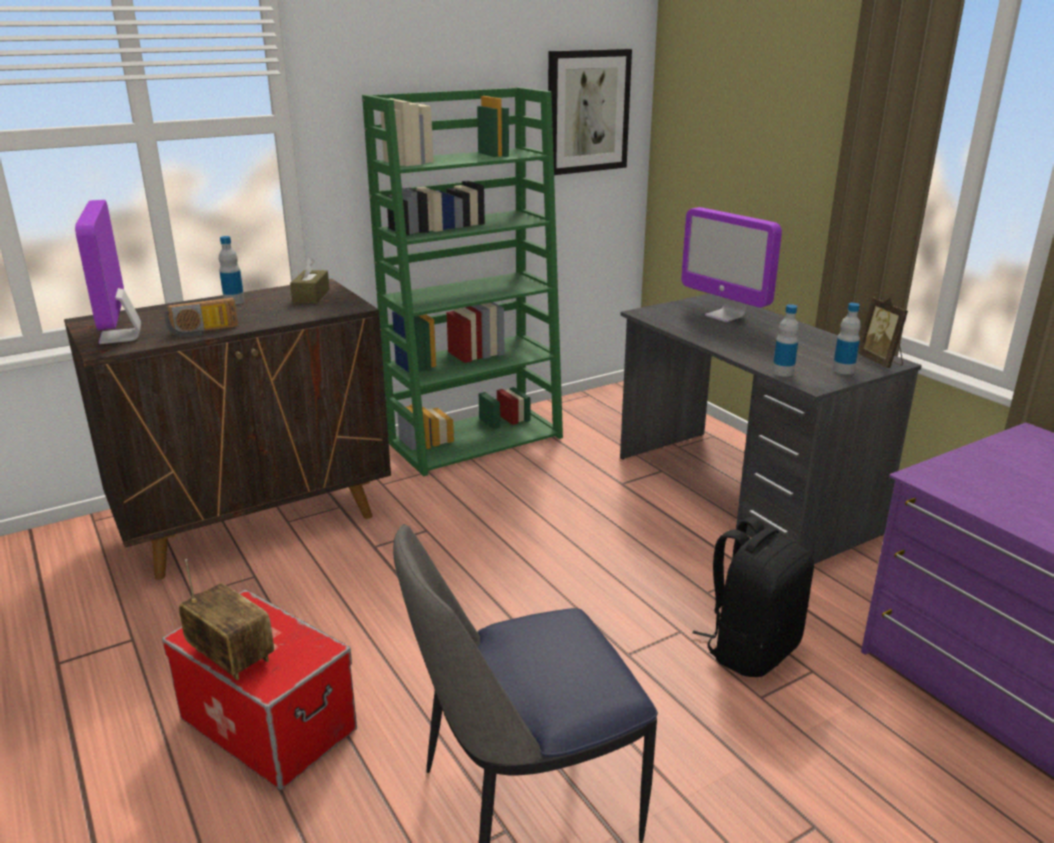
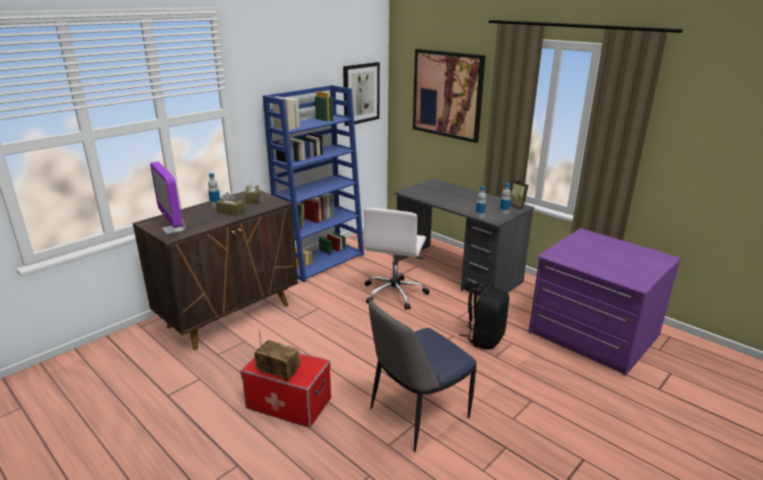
camera: 15 degrees left, 0 degrees up
(203, 331) = (214, 223): radio -> none
(251, 315) = (231, 212): none -> brown tissue box
(476, 439) = (321, 261): green bookcase -> blue bookcase
(592, 521) = (395, 293): none -> white office chair
(724, 316) = (442, 190): monitor -> none
(761, 114) = (447, 94): none -> picture

